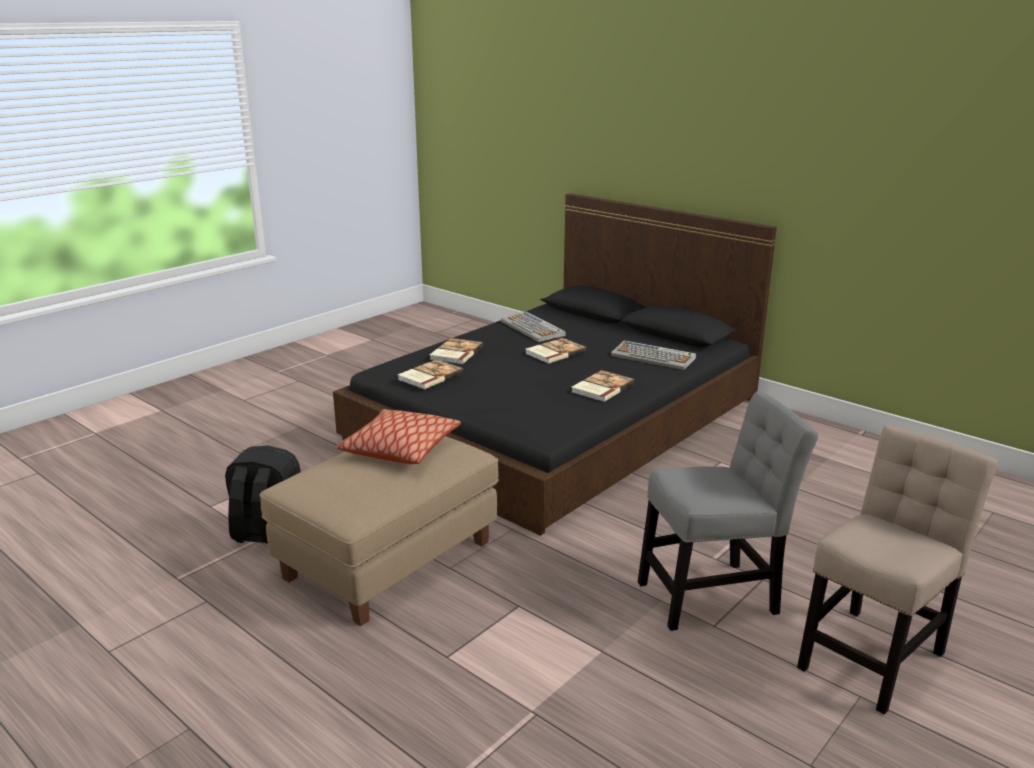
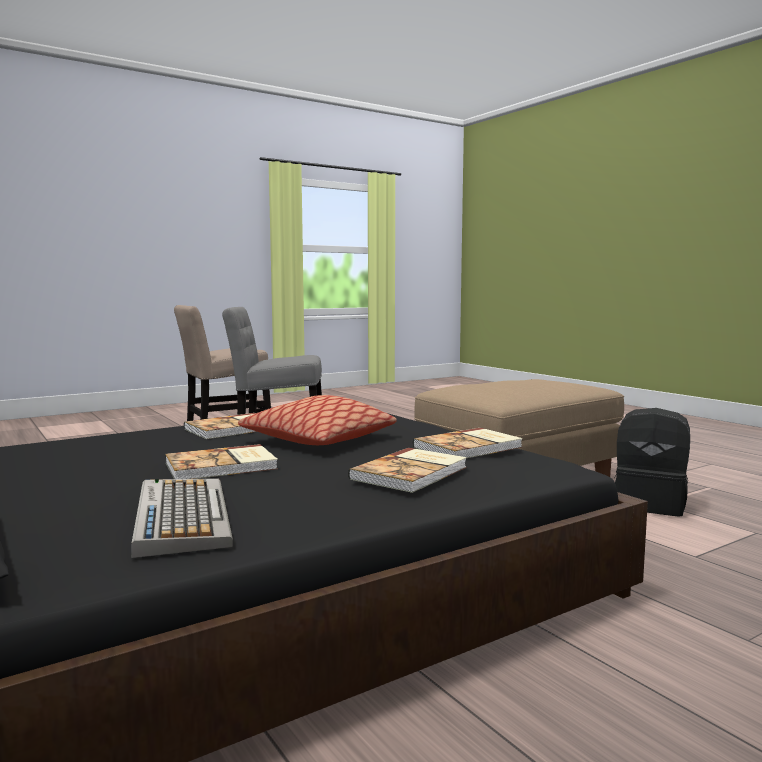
camera: 165 degrees left, 15 degrees down
(400, 448) = (505, 387): pillow -> pillow (319, 440)
(654, 357) = (74, 451): keyboard -> none

